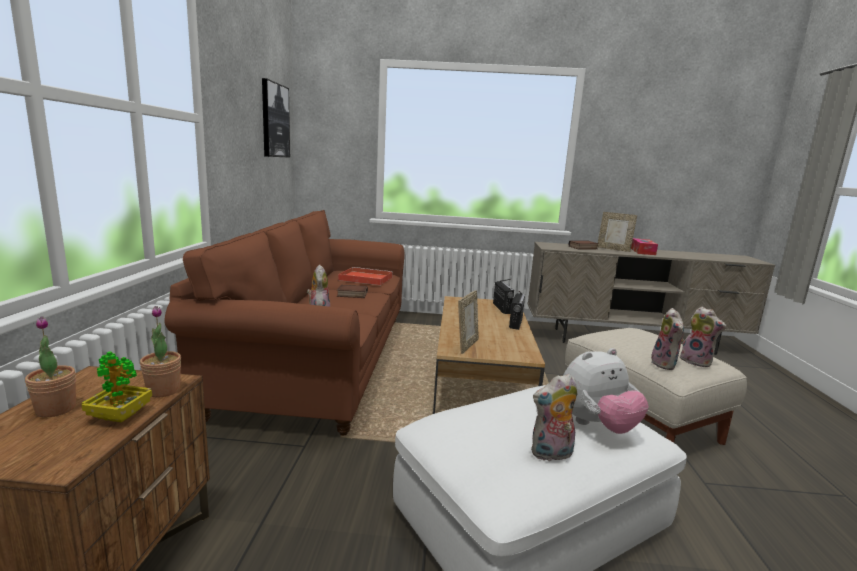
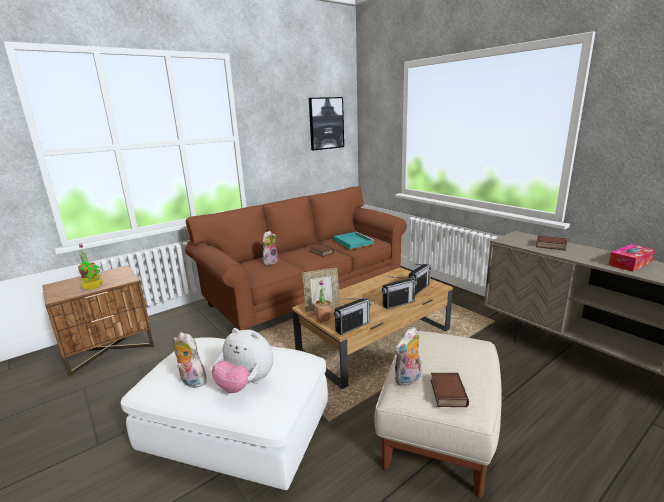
camera: 50 degrees right, 5 degrees up
(163, 390) = (119, 282): potted plant -> potted plant (323, 318)
(364, 278) = (352, 242): red tray -> turquoise tray
(530, 351) = (352, 327): none -> radio
(613, 249) = (591, 254): picture frame -> none
(697, 362) = (446, 392): plush toy -> book

